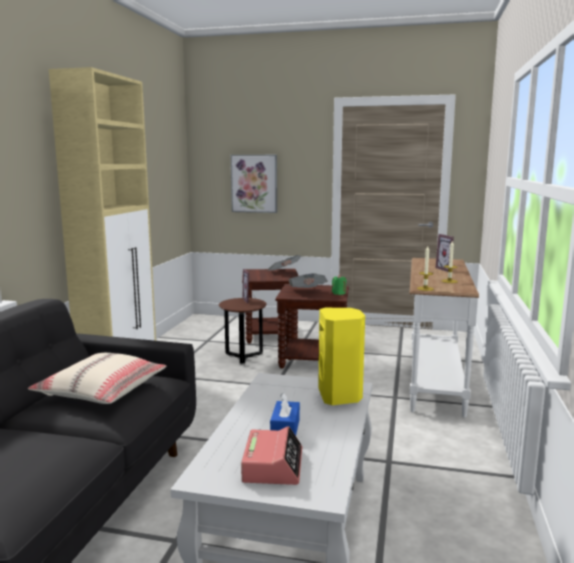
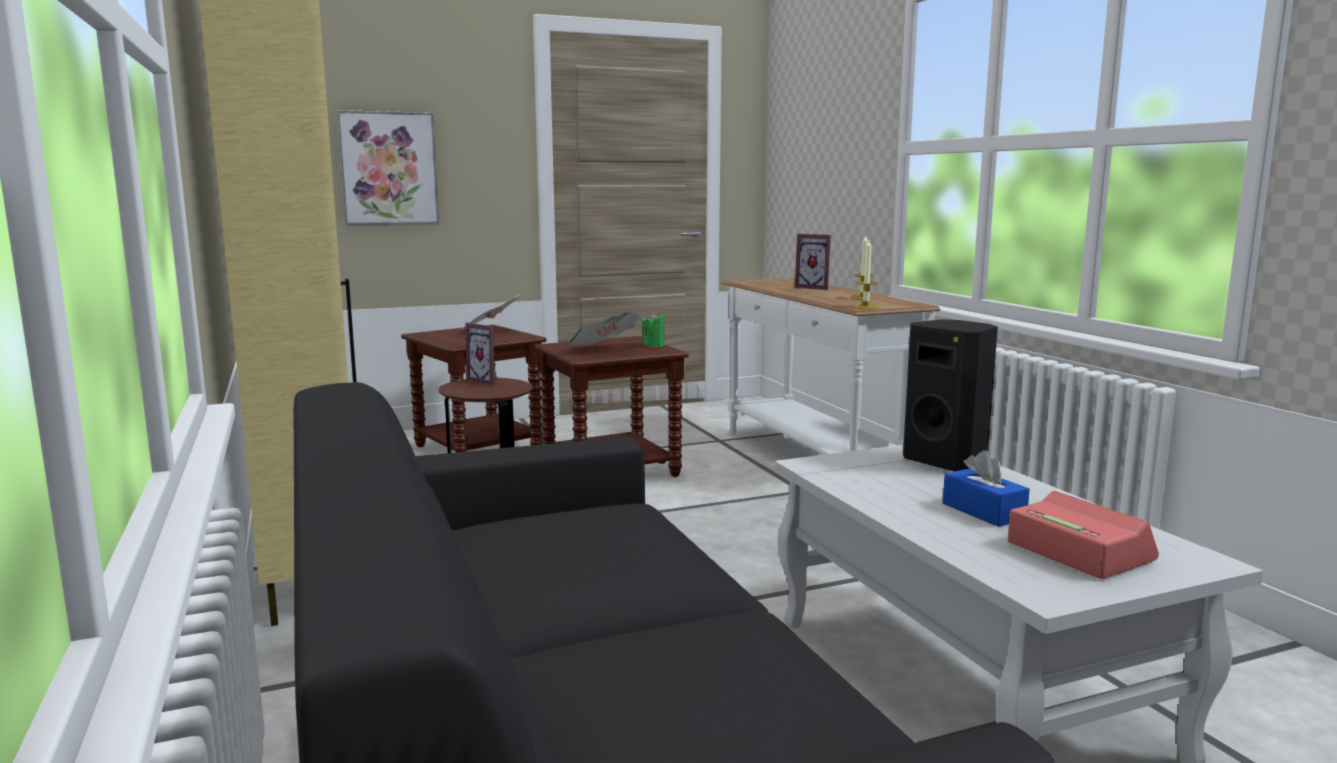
camera: 35 degrees left, 0 degrees up
(102, 390) = (578, 545): beige pillow -> none
(340, 396) = (947, 462): yellow speaker -> black speaker

